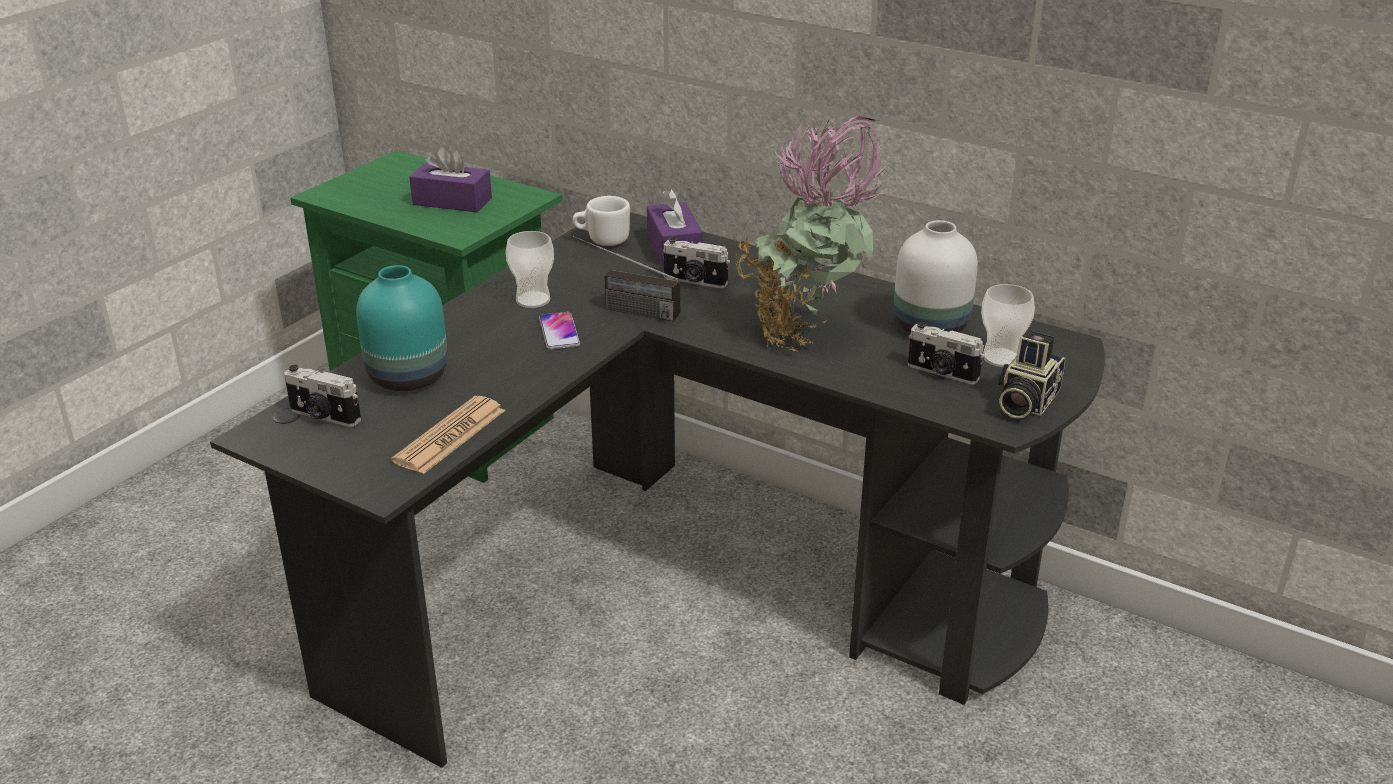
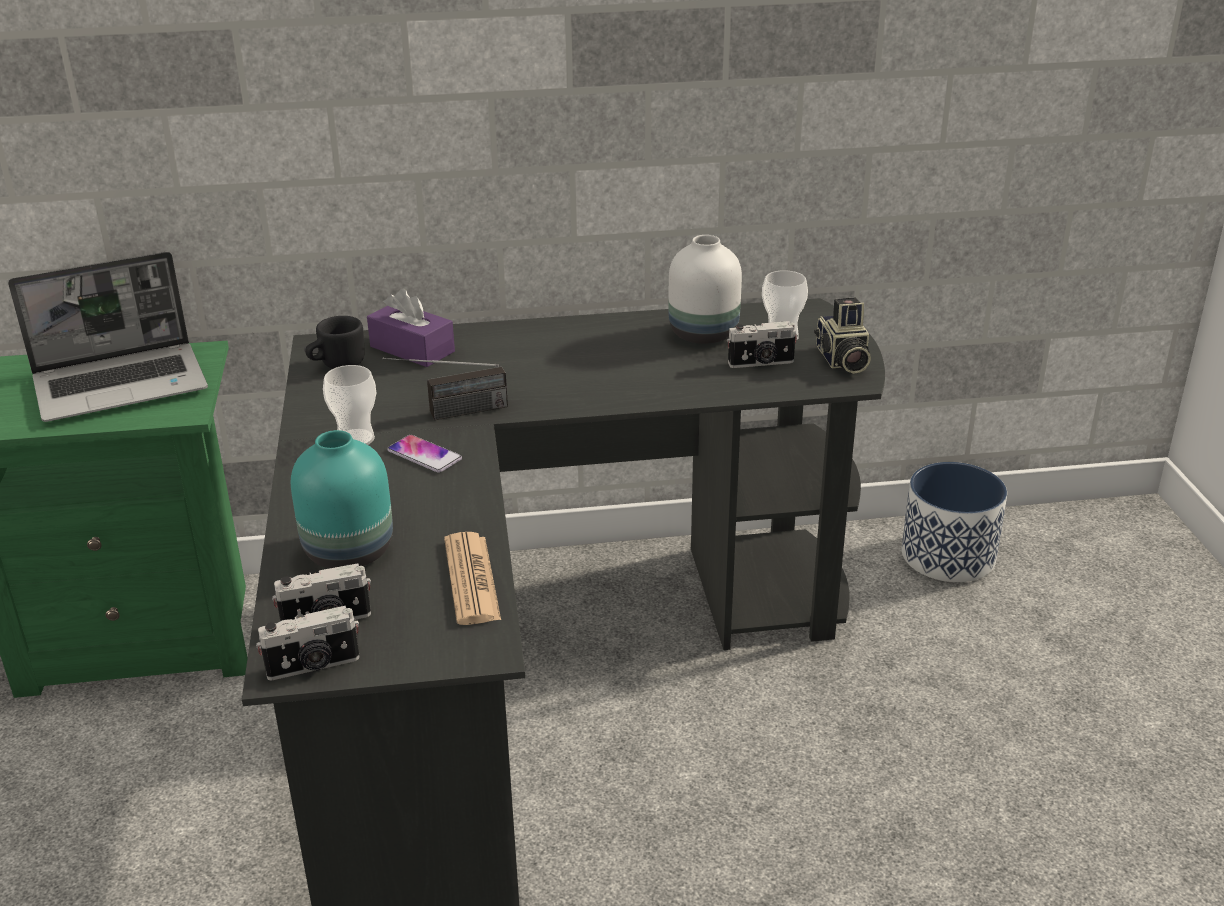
camera: 40 degrees left, 0 degrees up
(452, 201) = (122, 384): purple tissue box -> laptop
(602, 240) = (336, 365): white mug -> black mug
(695, 281) = (473, 369): camera -> camera (313, 666)
(806, 335) = (627, 375): potted plant -> none
(1185, 694) = (948, 556): none -> planter

